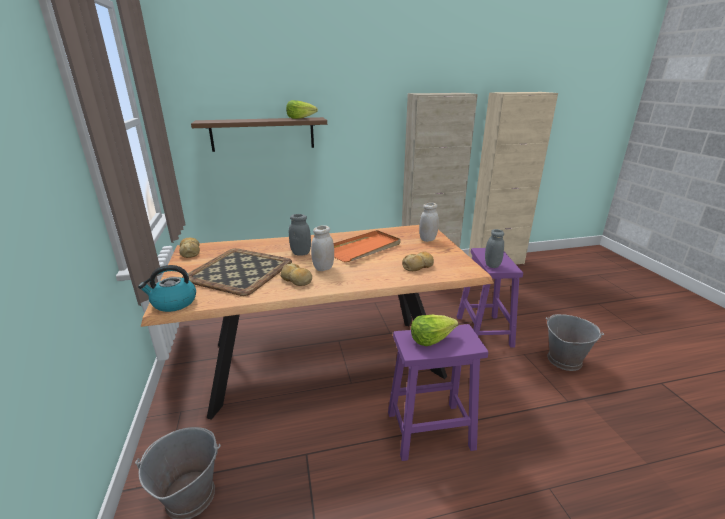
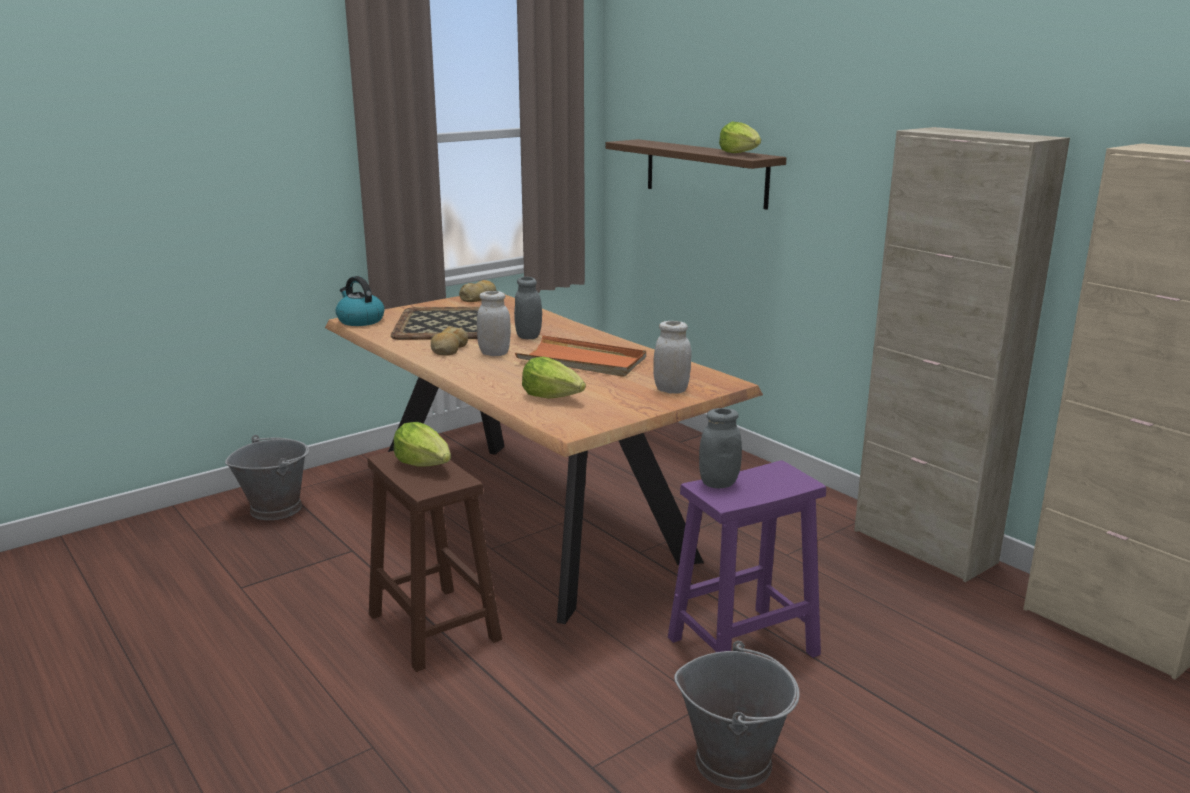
camera: 65 degrees right, 5 degrees down
(418, 266) = (553, 397): bread -> lettuce
(428, 431) = (432, 626): purple stool -> brown stool

